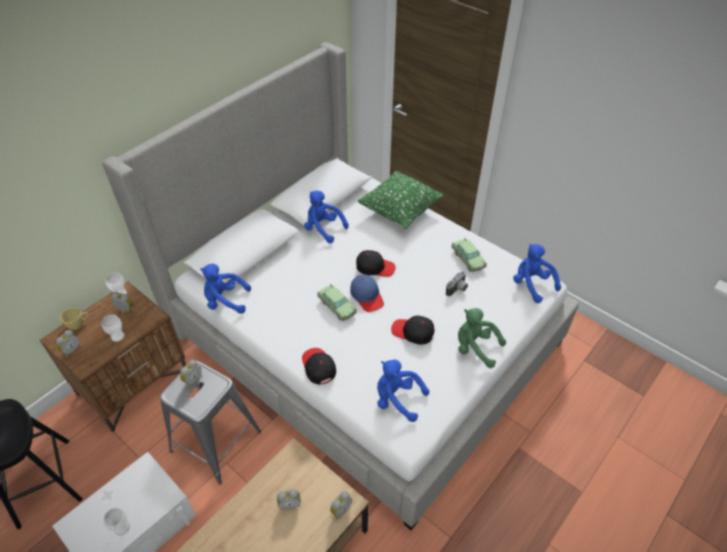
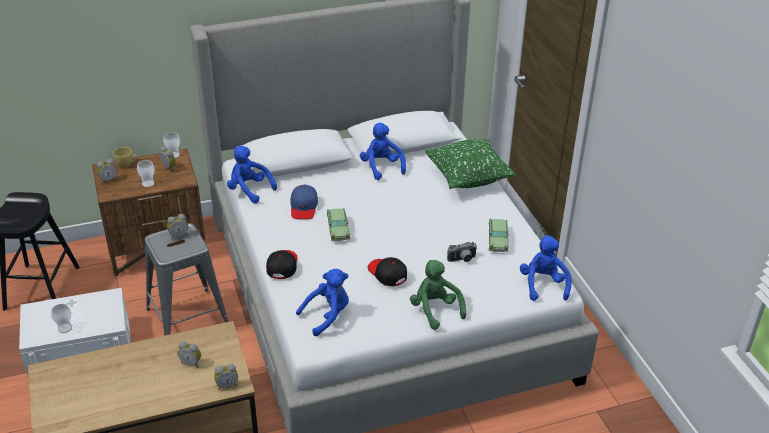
camera: 30 degrees right, 10 degrees down
(367, 296) = (372, 232): blue cap -> blue cap (304, 207)
(375, 267) = (400, 213): black cap -> none
(397, 399) = (327, 316): blue plush toy -> blue plush toy turned 90 degrees clockwise

